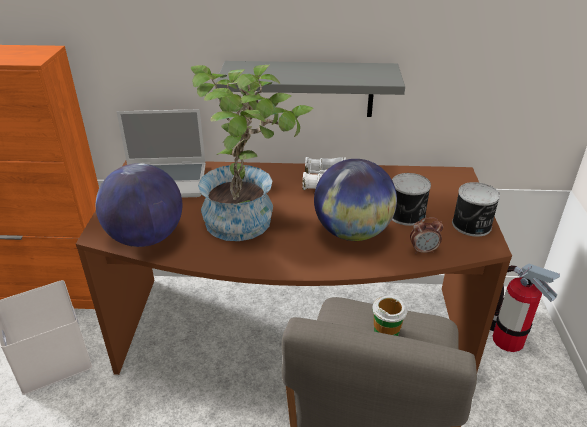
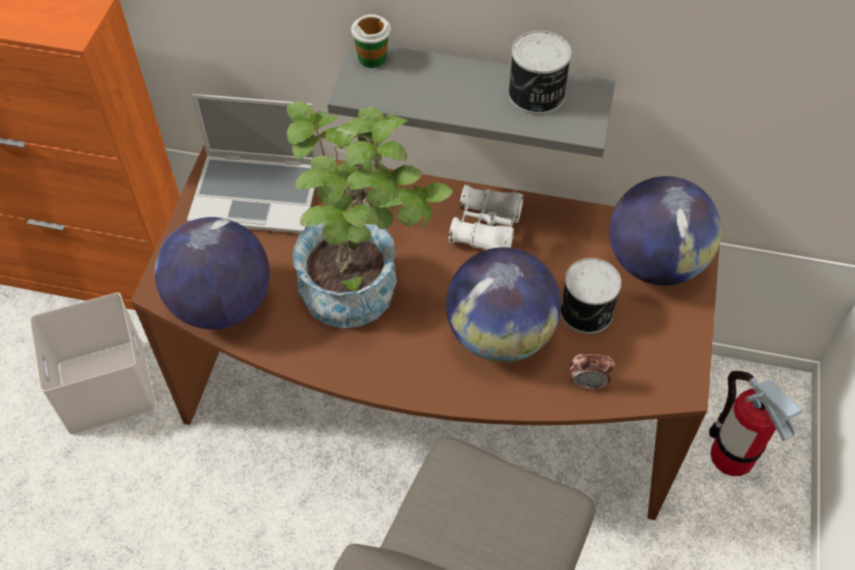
camera: 10 degrees right, 20 degrees up
(386, 332) = (497, 508): cup -> cup (372, 58)
(440, 187) = (654, 263): none -> globe
(472, 225) = (673, 346): can -> can (536, 95)

